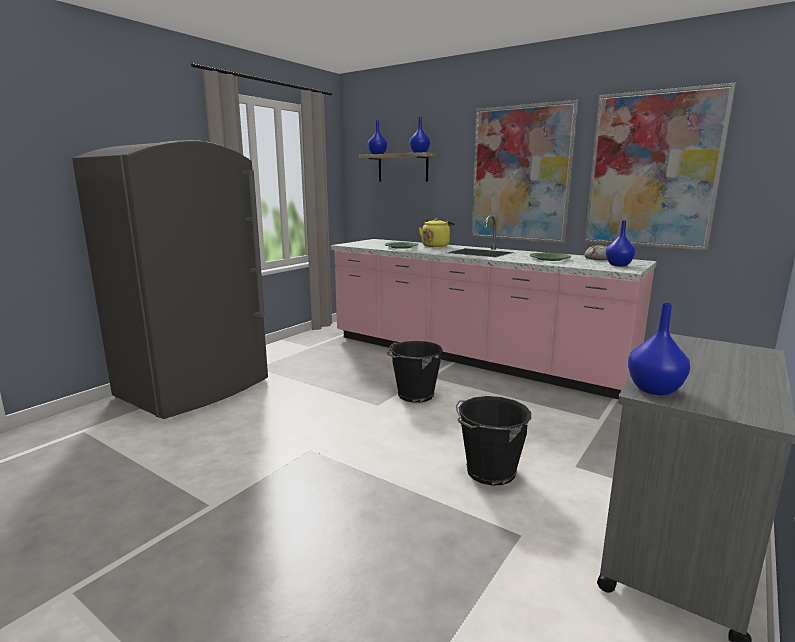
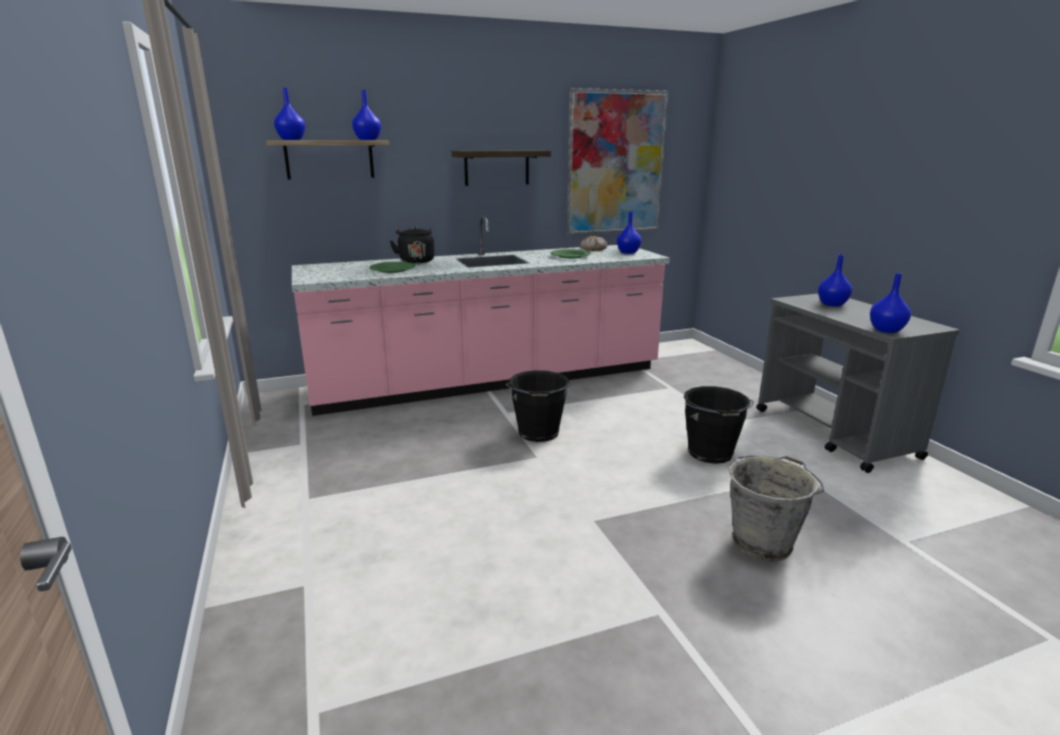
camera: 55 degrees left, 5 degrees up
(195, 388) = (306, 564): grey fridge -> none
(351, 535) = (763, 543): none -> grey bucket
(436, 246) = (416, 261): yellow kettle -> black kettle
(520, 174) = (497, 167): picture -> shelf
(714, 356) = (831, 304): none -> blue vase

